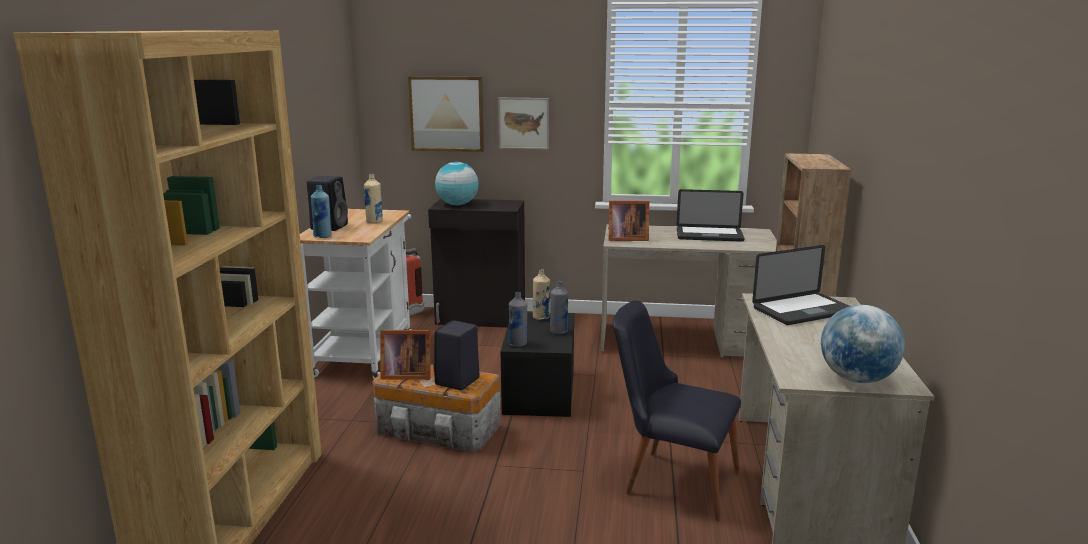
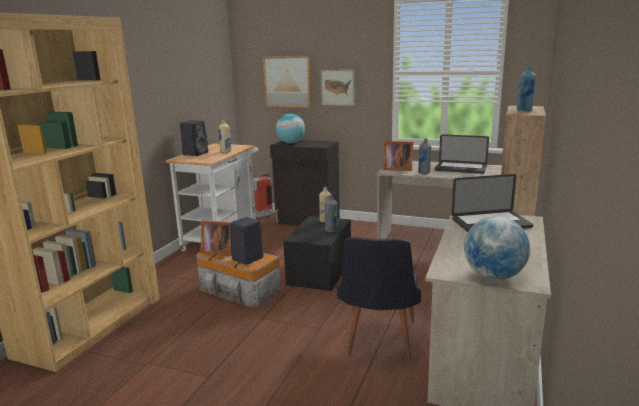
camera: 15 degrees right, 0 degrees up
(323, 236) = (186, 159): blue bottle -> blue bottle (524, 111)
(518, 344) = (298, 237): grey bottle -> grey bottle (424, 173)
(671, 479) = (379, 342): black chair -> black chair turned 120 degrees counterclockwise

